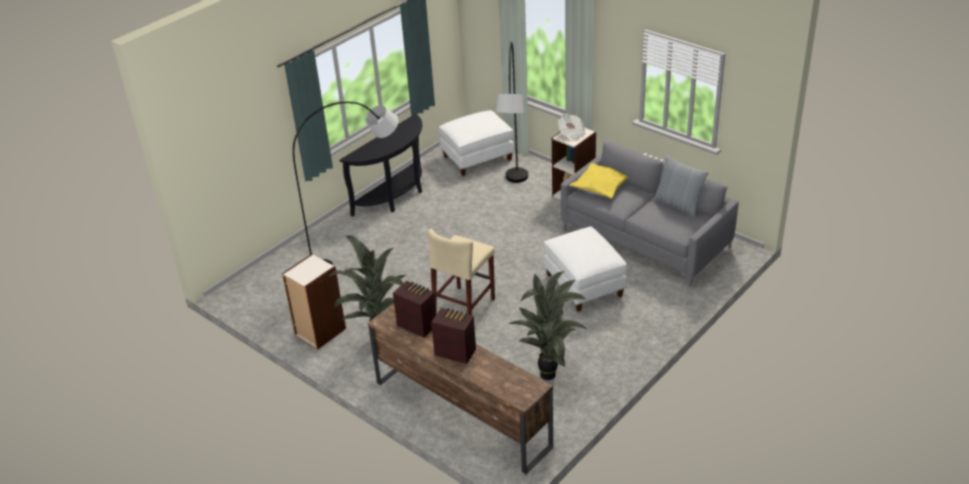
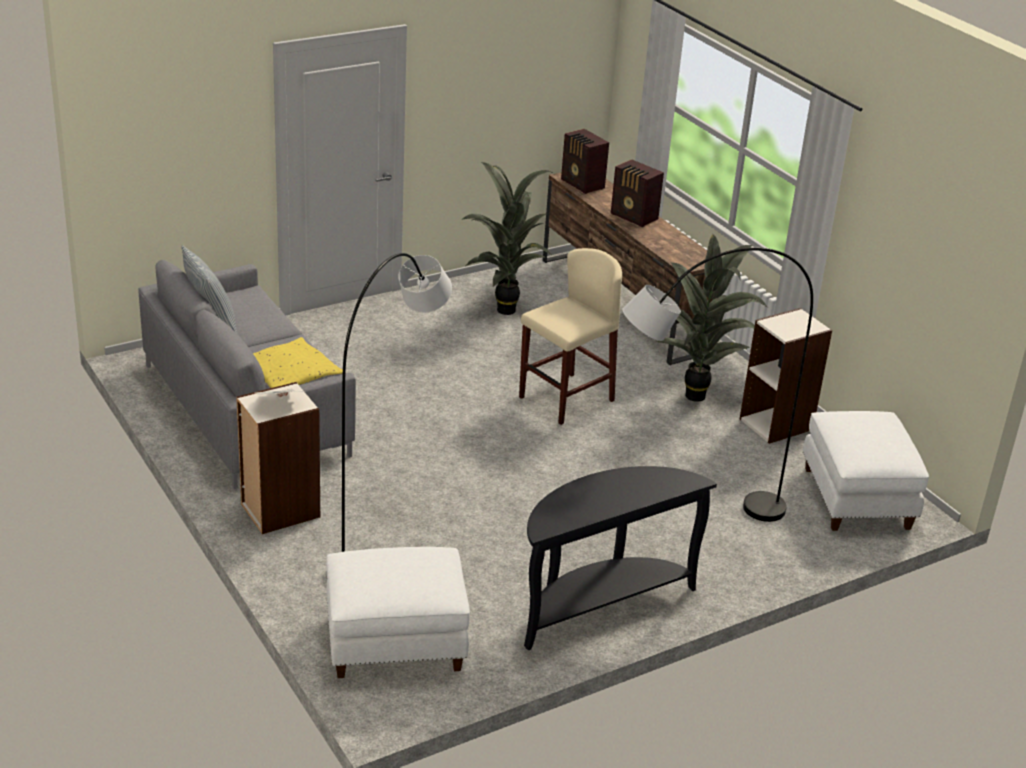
camera: 165 degrees left, 5 degrees down
(417, 325) = (667, 247): radio -> radio (582, 184)
(583, 285) = (388, 380): white ottoman -> white ottoman (858, 498)

